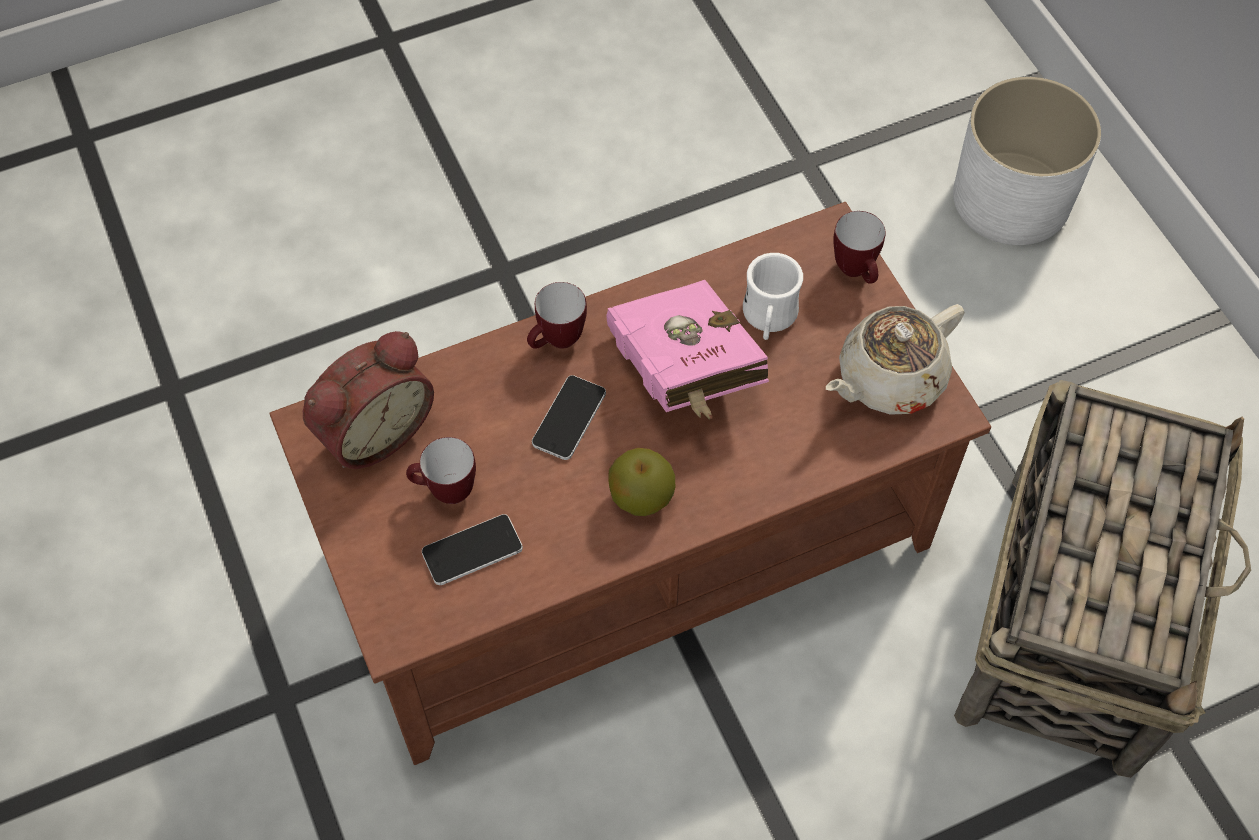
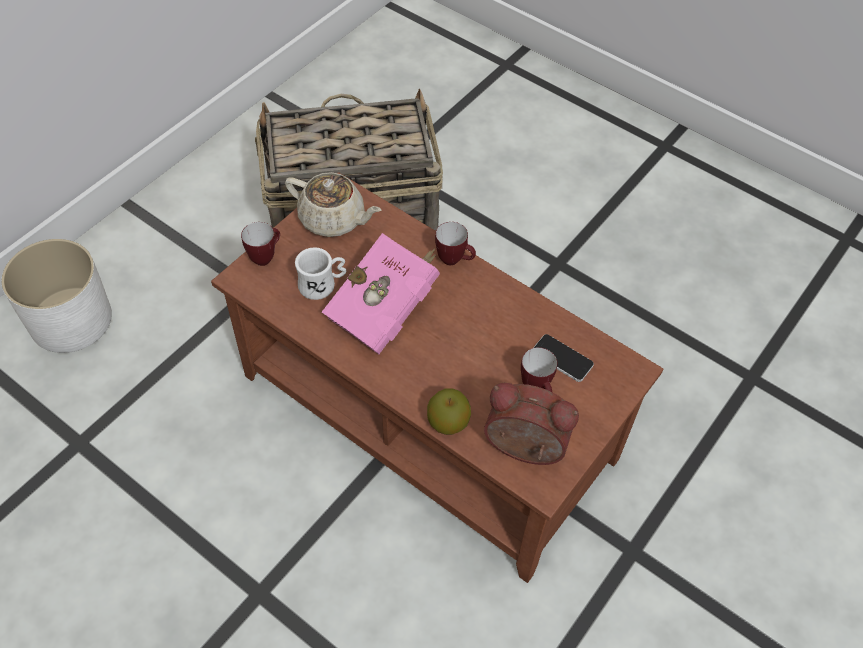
camera: 120 degrees left, 5 degrees down
(557, 343) = (401, 381): mug -> mug (454, 260)
(569, 418) = (450, 351): phone -> none
(641, 497) = (477, 296): apple -> apple (448, 423)

